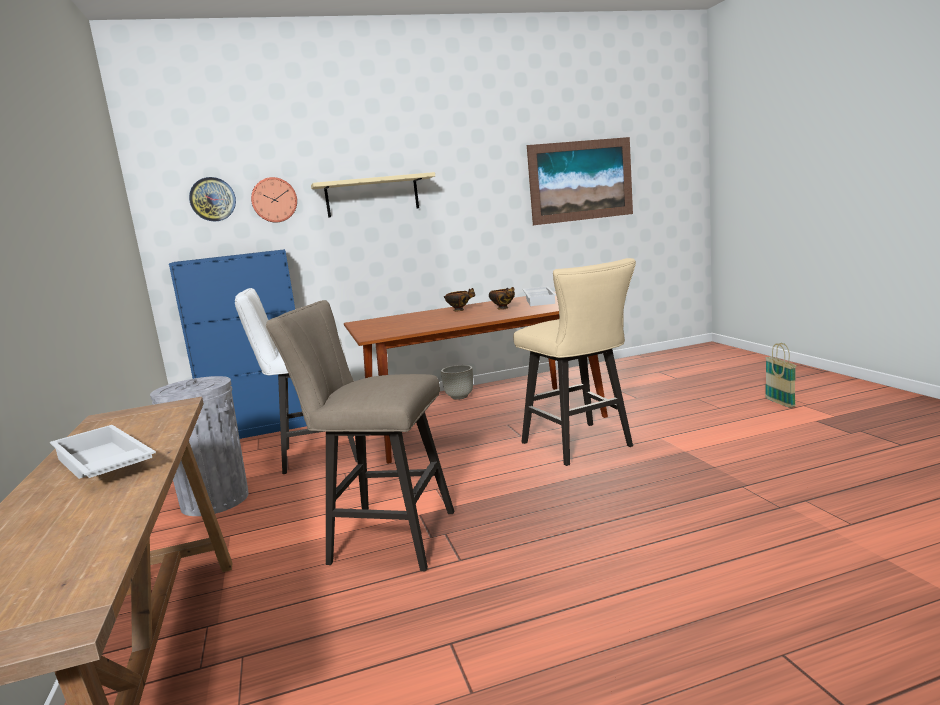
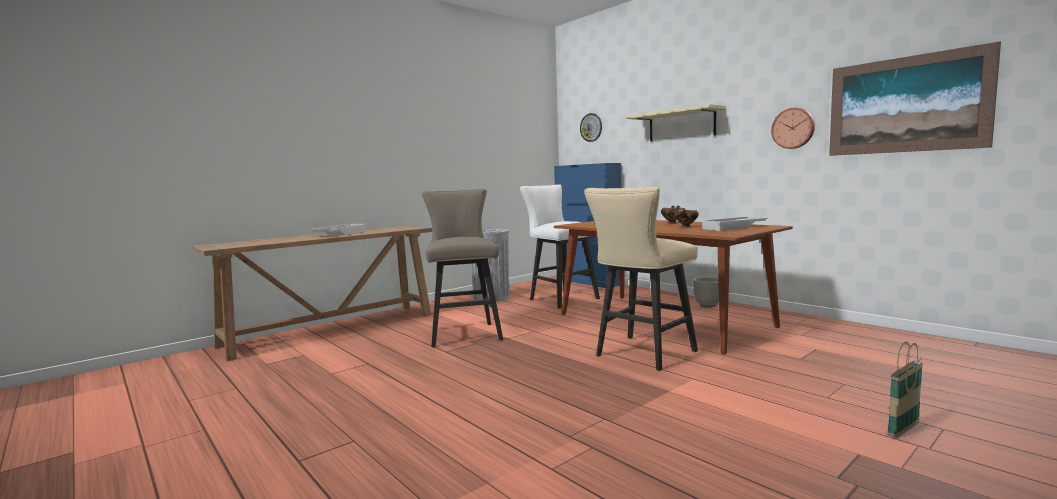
camera: 65 degrees right, 5 degrees down
(274, 200) = (621, 128): wall clock -> wall clock (793, 128)

